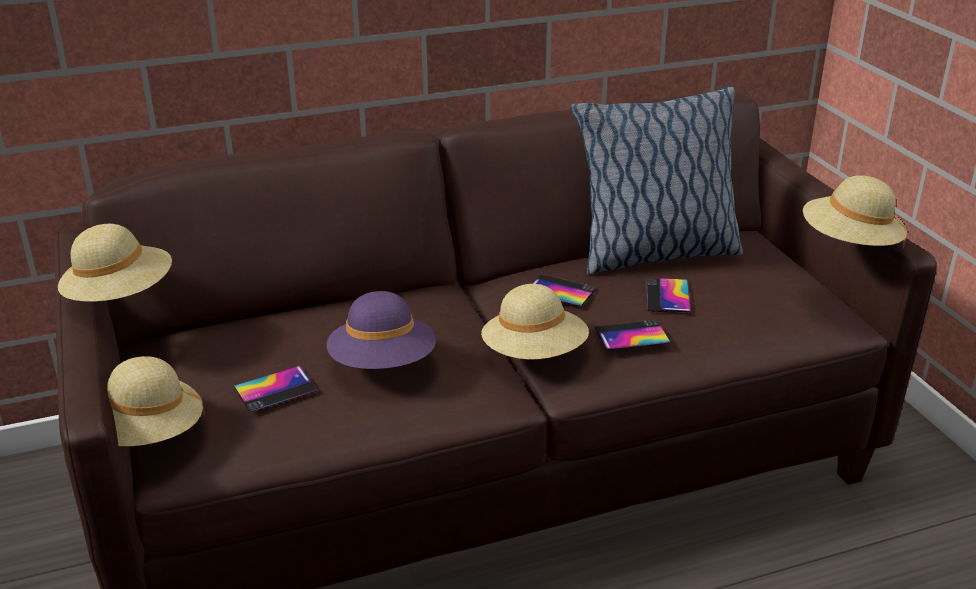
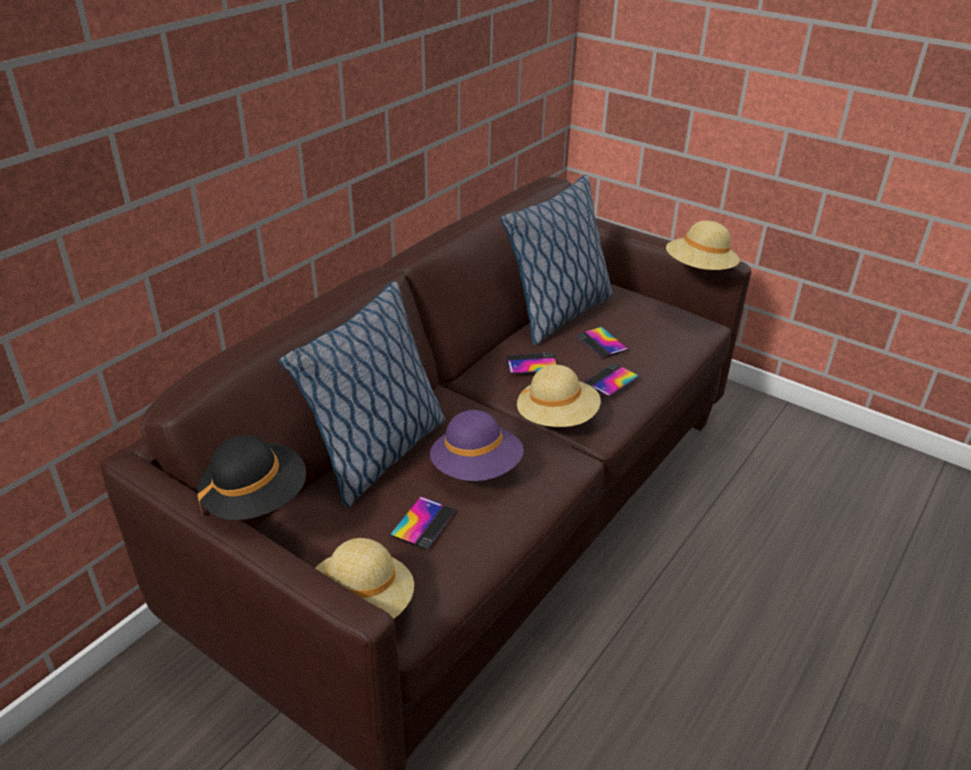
camera: 35 degrees left, 5 degrees up
(121, 297) = (256, 499): beige hat -> black hat
(309, 318) = (377, 455): none -> pillow

